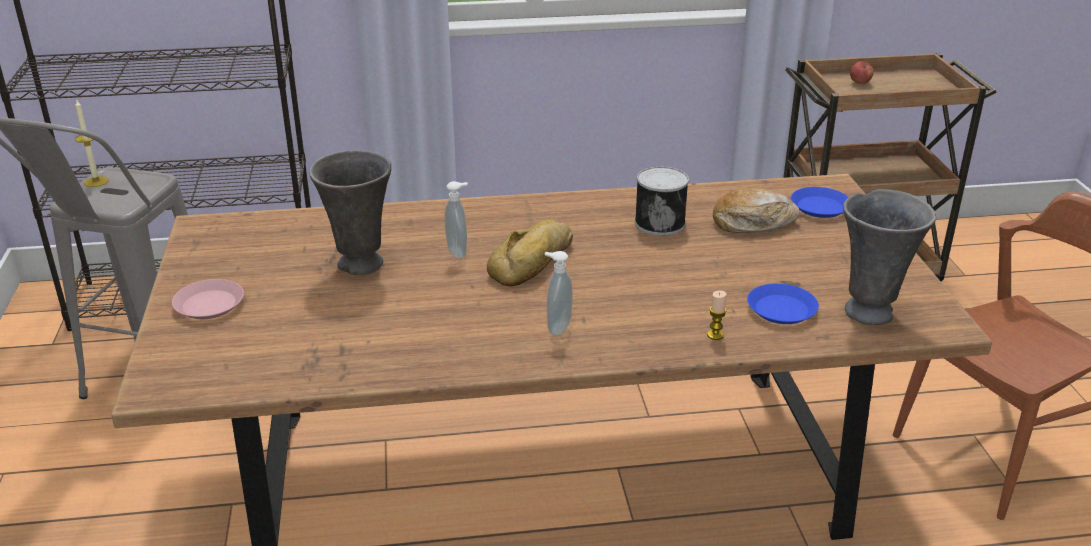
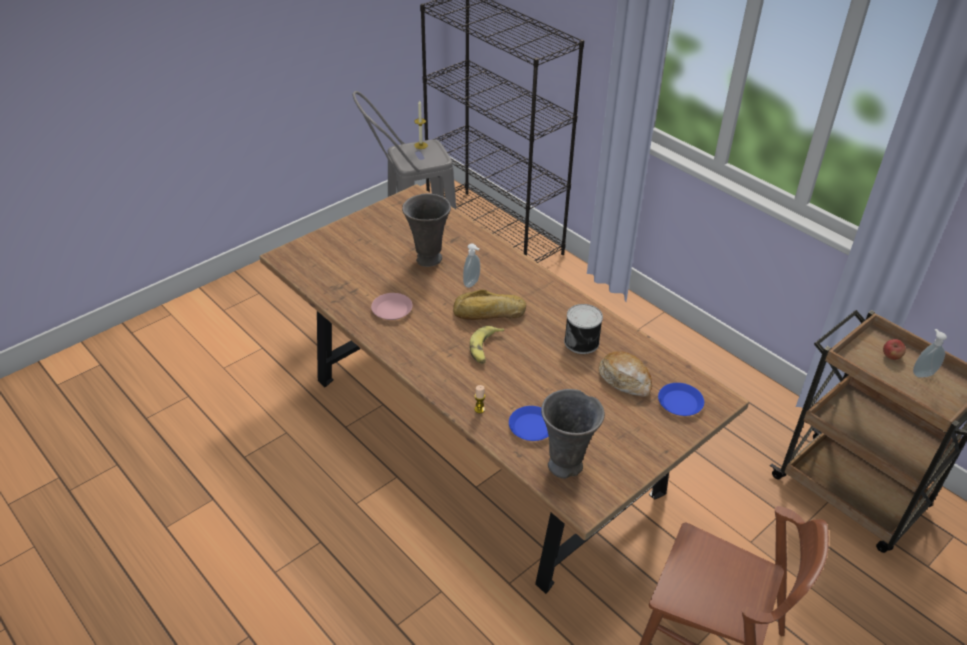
camera: 55 degrees right, 10 degrees up
(209, 304) = (354, 235): pink plate -> pink plate (392, 309)
(557, 327) = (434, 349): soap dispenser -> soap dispenser (922, 373)
(600, 289) = (485, 348): none -> banana

